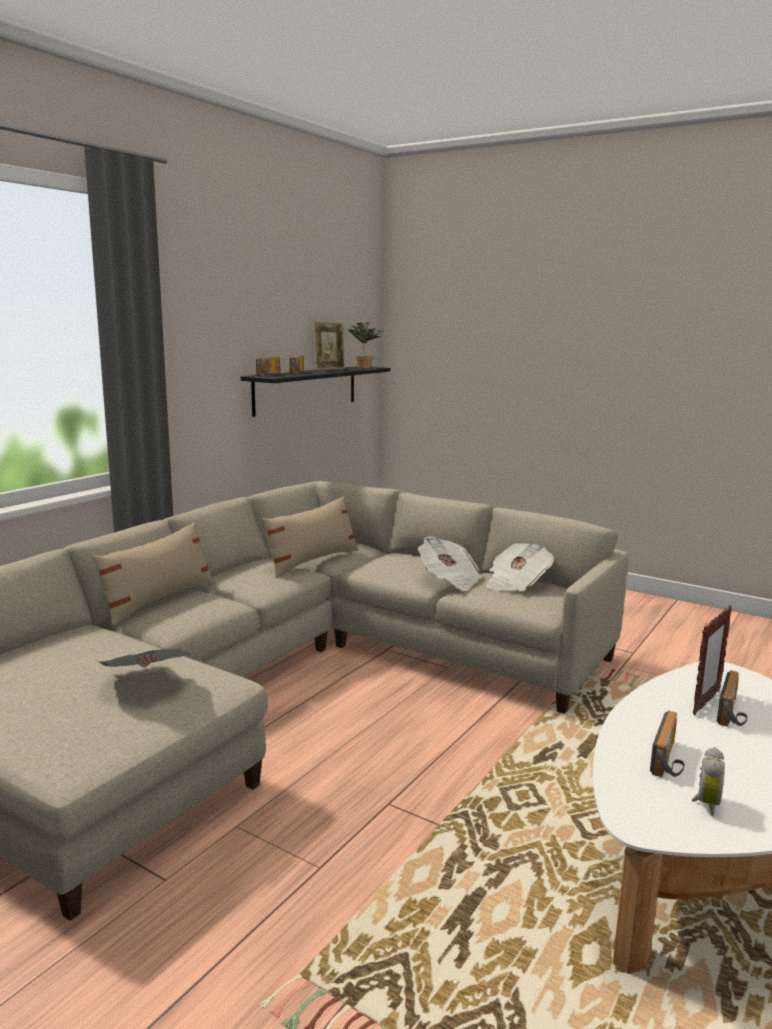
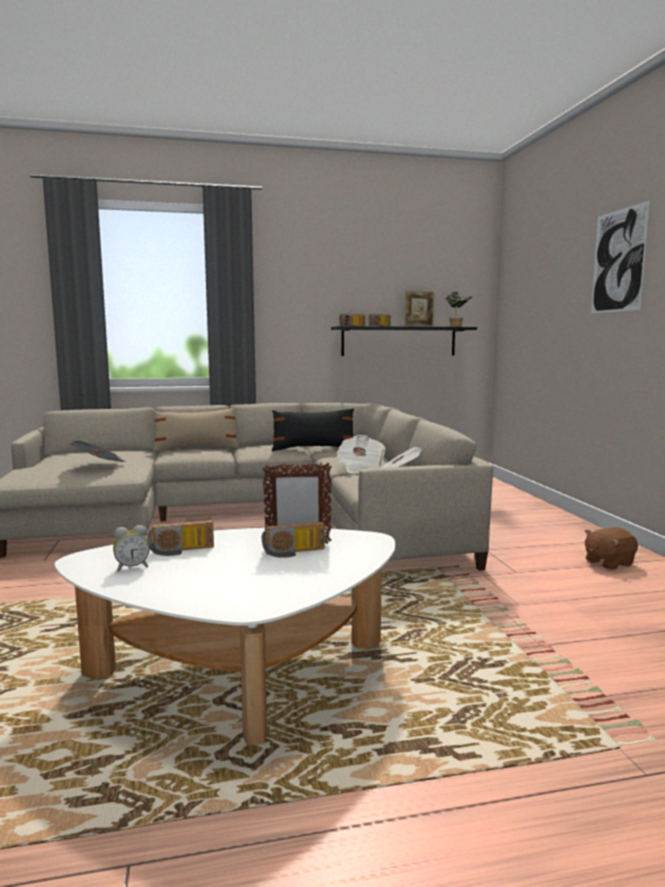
camera: 45 degrees right, 5 degrees down
(312, 561) = (313, 449): beige pillow -> black pillow
(601, 315) = (618, 261): none -> picture
(658, 617) = (608, 562): none -> brown plush toy

